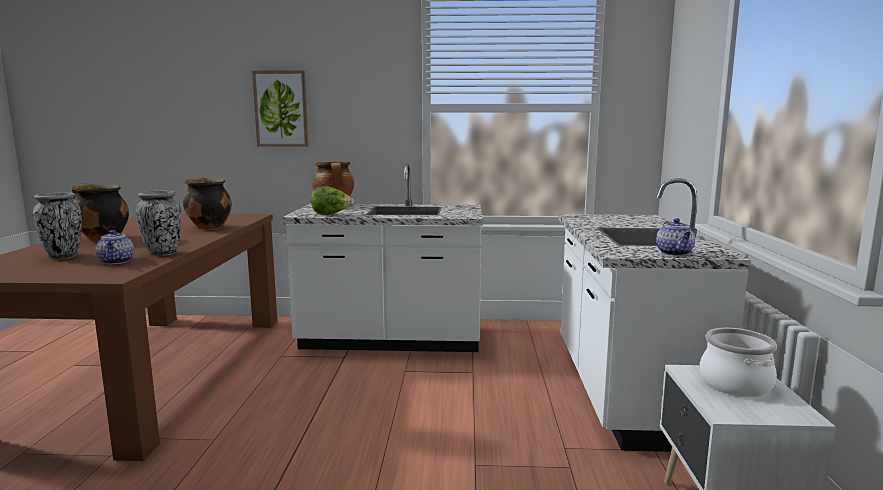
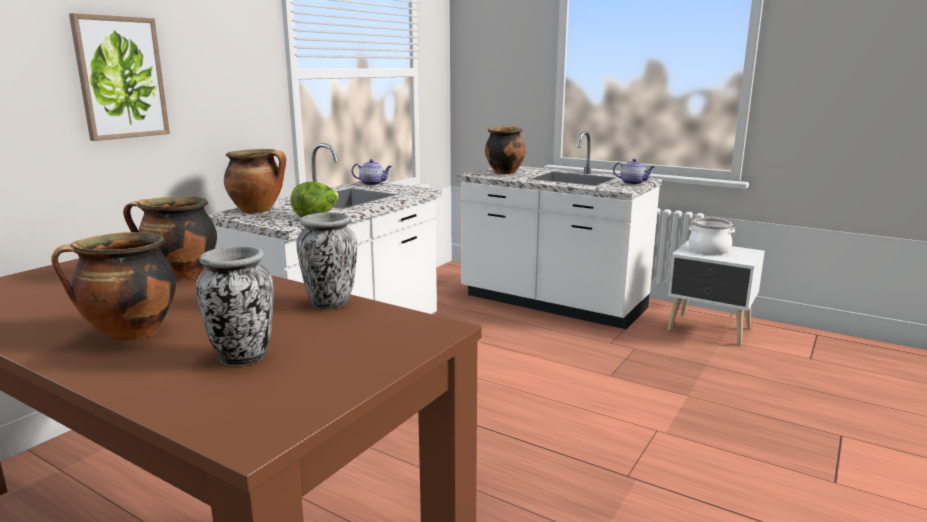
camera: 60 degrees left, 5 degrees up
(117, 262) = (346, 327): teapot -> teapot (372, 184)
(610, 220) = (504, 172): none -> cooking pot

